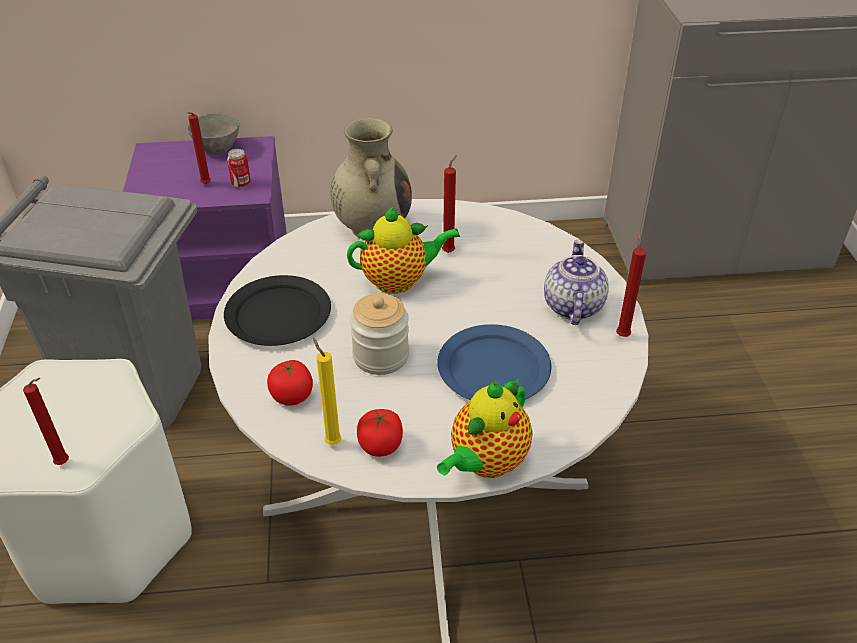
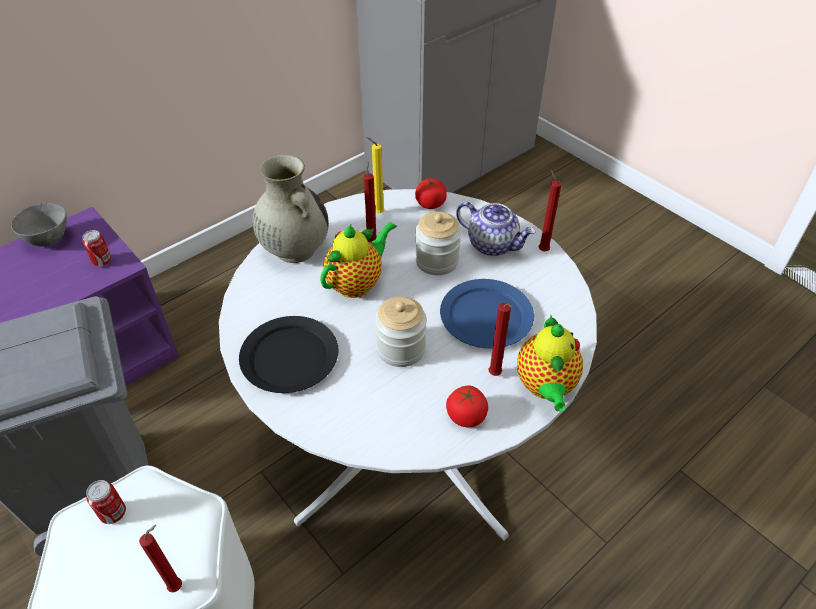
camera: 35 degrees left, 5 degrees up
(72, 382) = (113, 513): none -> can
(205, 185) = (67, 277): red candle -> red candle (495, 375)
(292, 395) = (366, 416): tomato -> tomato (430, 203)
(331, 441) = (429, 433): yellow candle -> yellow candle (377, 213)
(496, 295) = (437, 261): none -> jar
(572, 306) = (493, 244): teapot -> teapot turned 150 degrees clockwise

